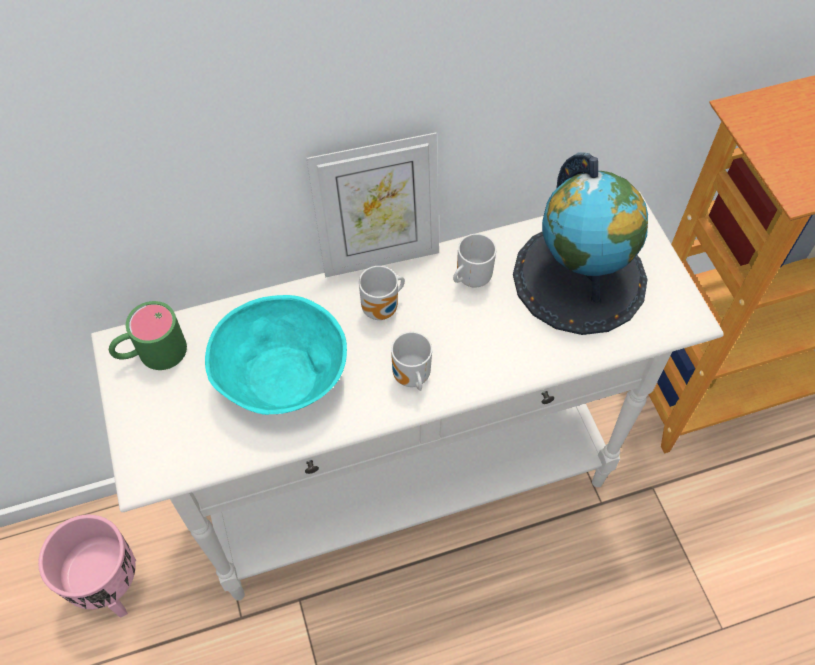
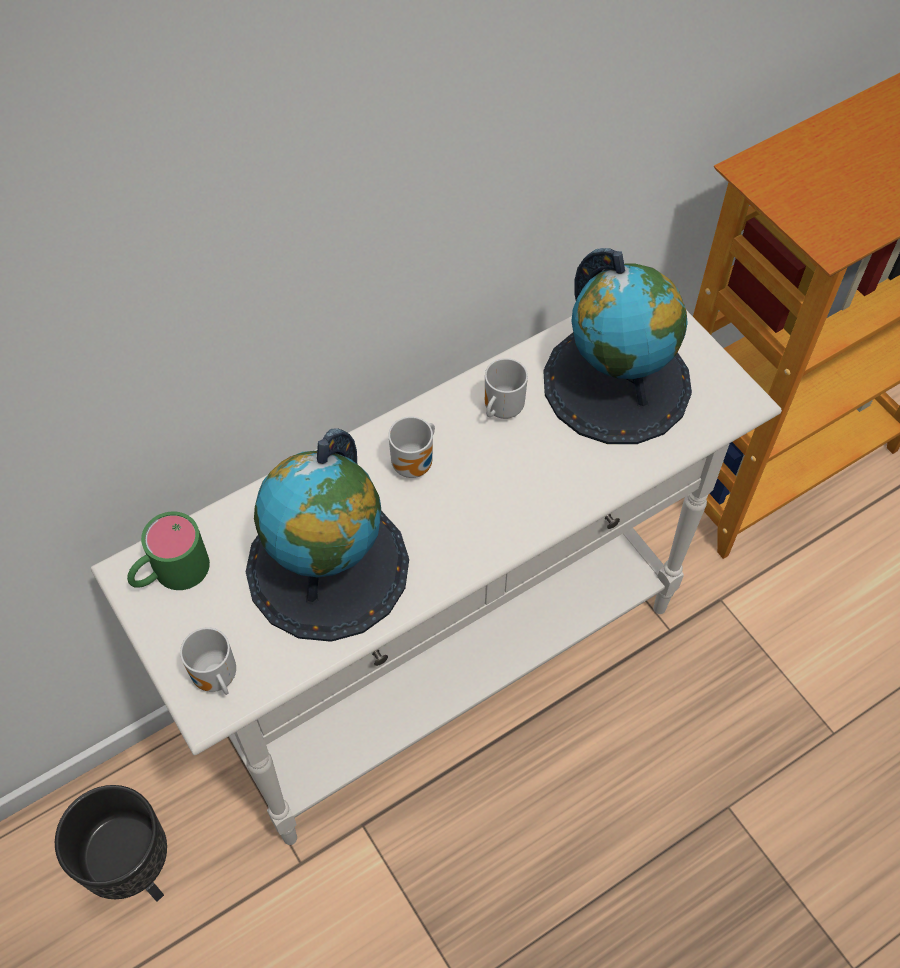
camera: 15 degrees left, 0 degrees up
(111, 586) = (134, 868): pink planter -> black planter
(282, 379) = (328, 567): turquoise bowl -> globe
(379, 255) = (392, 405): picture frame -> none
(410, 378) = (469, 533): mug -> mug (215, 679)

